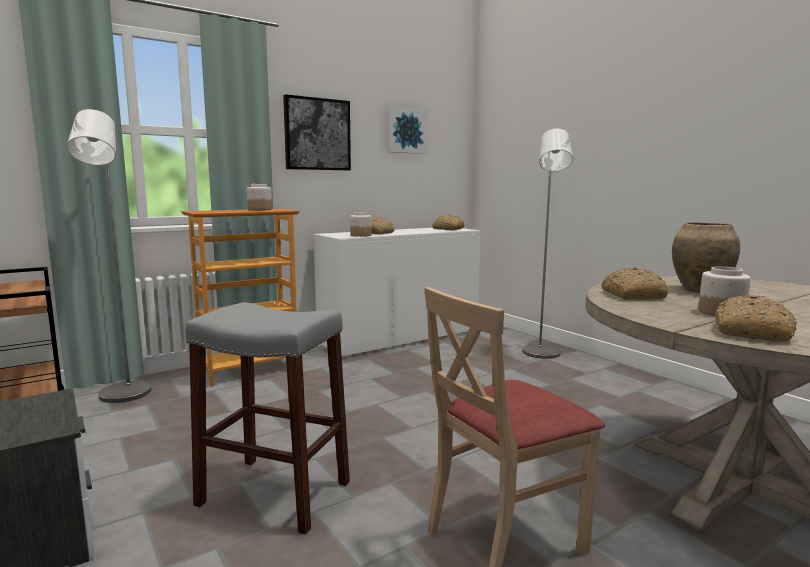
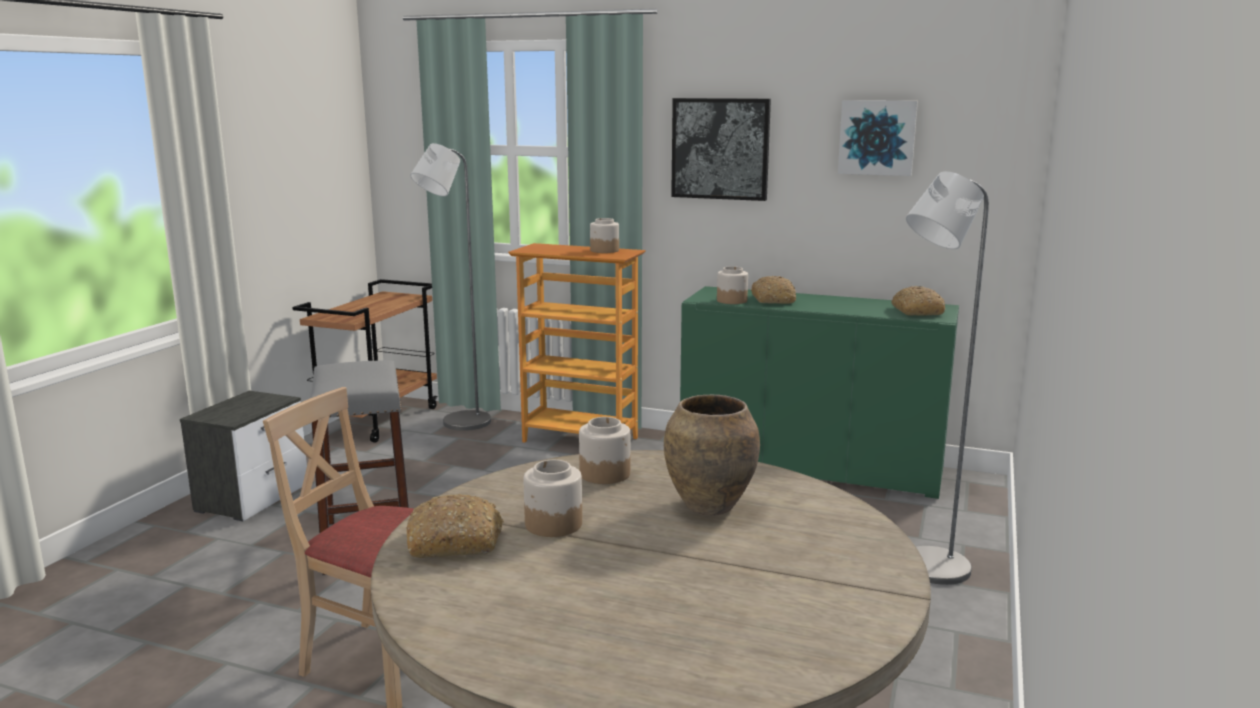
camera: 55 degrees right, 5 degrees up
(400, 338) = (810, 466): white cabinet -> green cabinet
(631, 295) = (605, 474): bread -> jar

